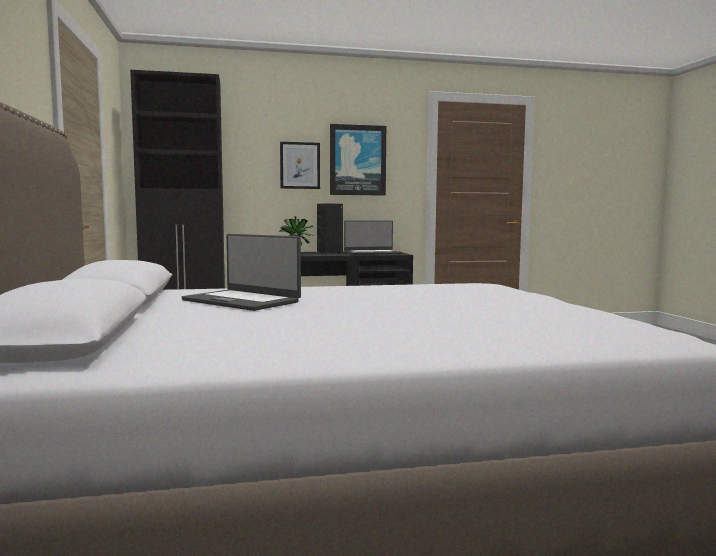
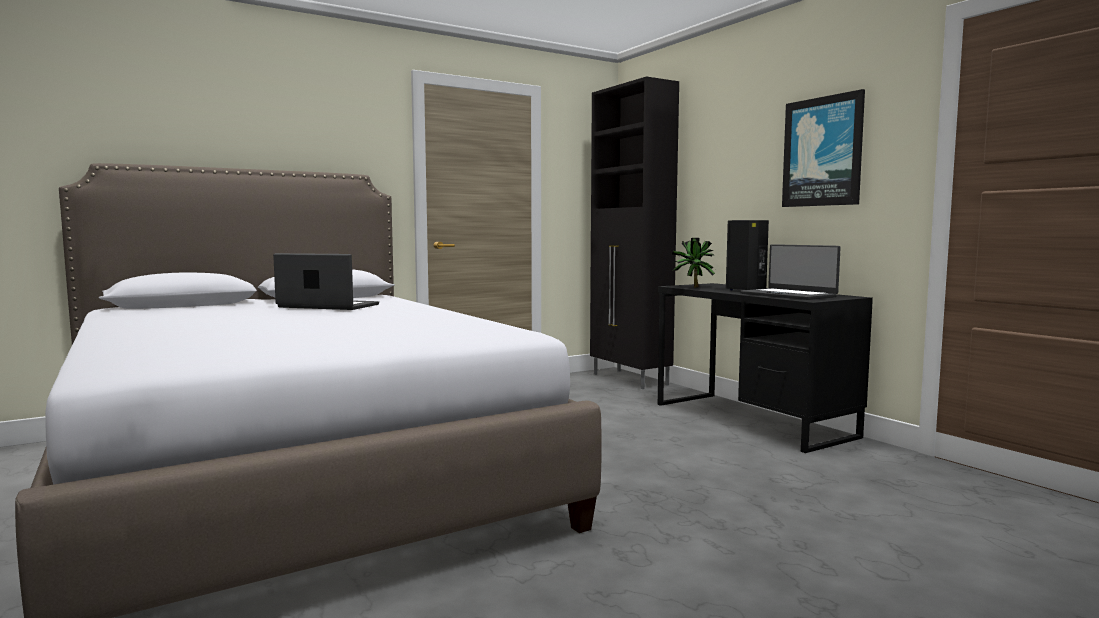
camera: 70 degrees right, 0 degrees up
(242, 301) = (327, 306): laptop -> laptop turned 90 degrees clockwise
(300, 165) = (753, 169): picture -> none

